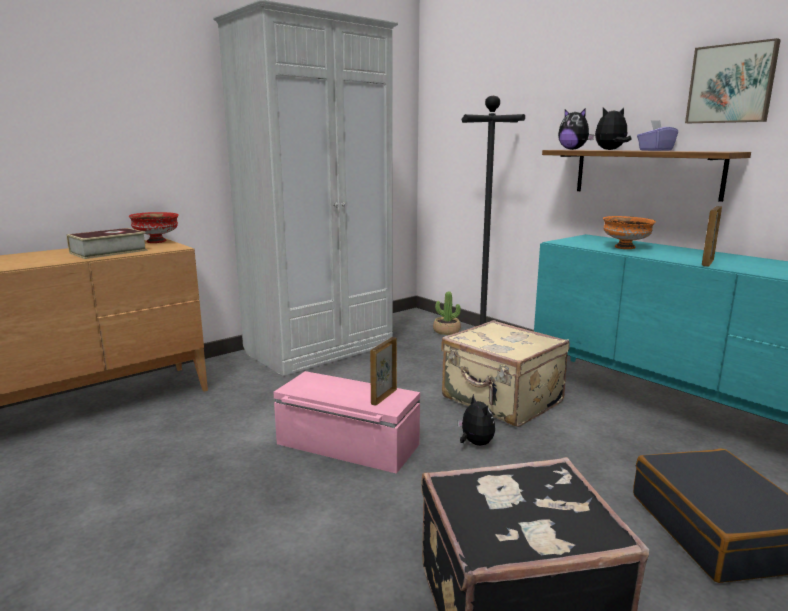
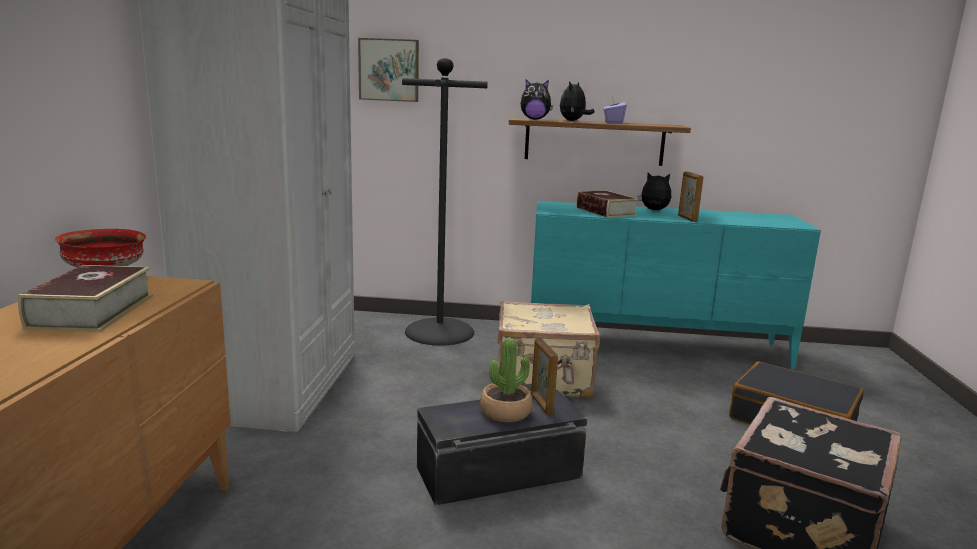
camera: 45 degrees left, 0 degrees up
(347, 445) = (500, 473): pink storage box -> black storage box
(446, 331) = (382, 326): potted plant -> potted plant (505, 412)
(475, 443) = (588, 424): plush toy -> plush toy (654, 210)
(625, 247) = (605, 211): orange bowl -> book
(731, 84) = (665, 68): picture -> picture (389, 70)

